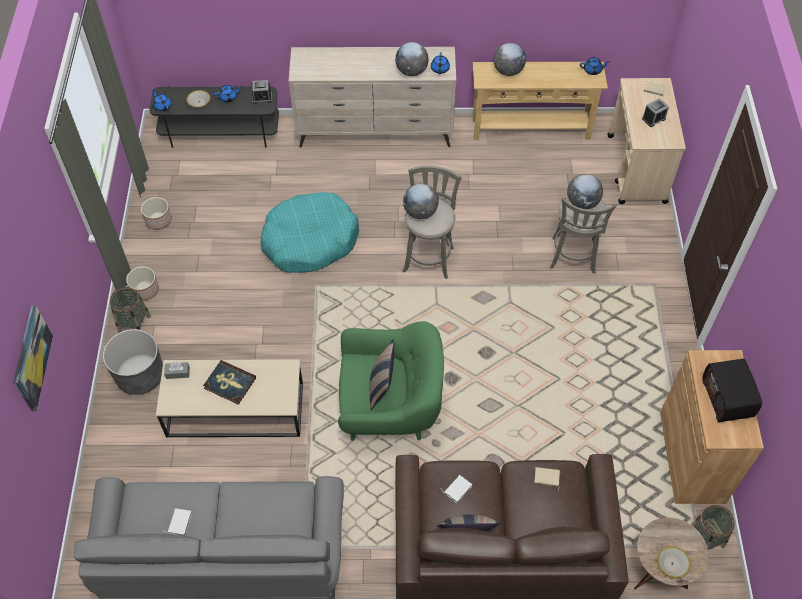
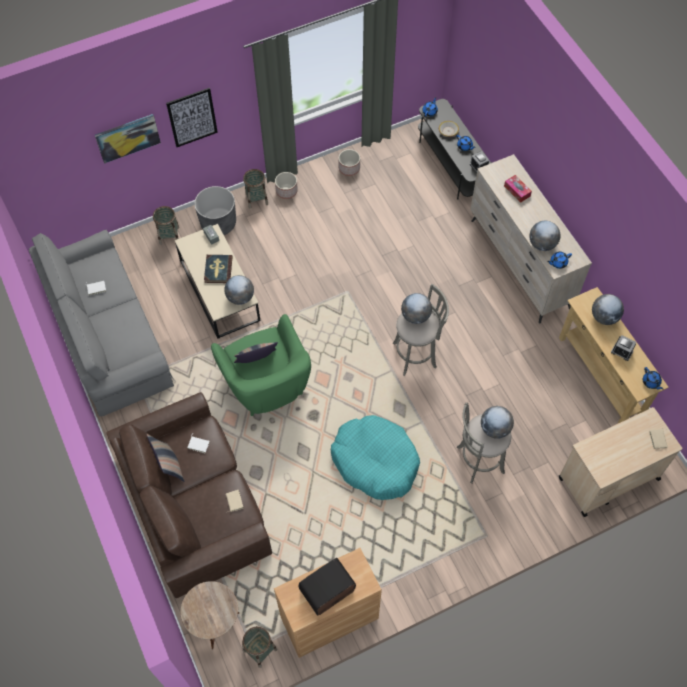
camera: 65 degrees right, 5 degrees up
(52, 280) = (192, 117): none -> picture
(120, 436) = (169, 235): none -> basket
(282, 374) = (240, 297): none -> globe
(310, 241) = (386, 268): turquoise dog bed -> turquoise dog bed (375, 461)
(337, 63) = (517, 191): none -> tissue box
(653, 119) = (620, 450): alarm clock -> alarm clock (622, 351)
(672, 564) = (197, 612): bowl -> none

